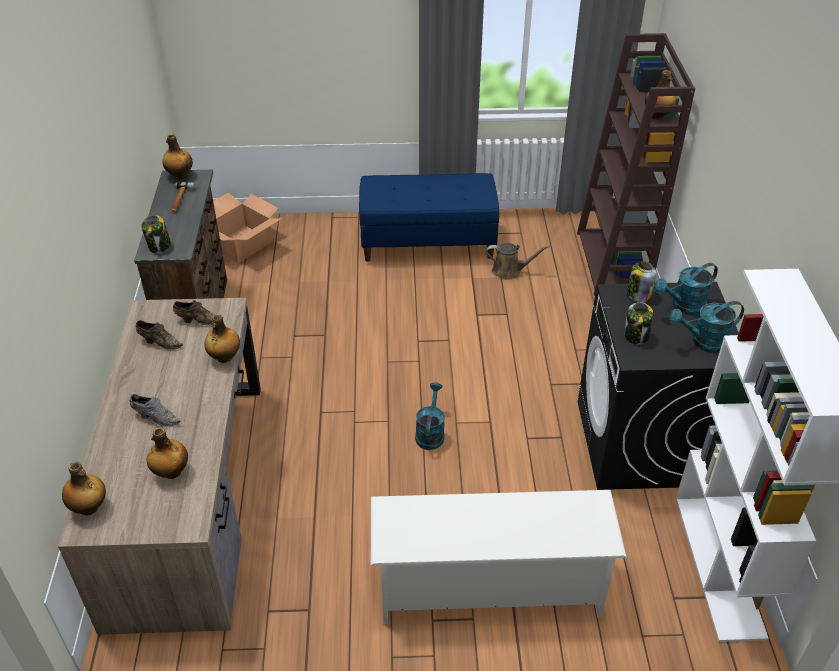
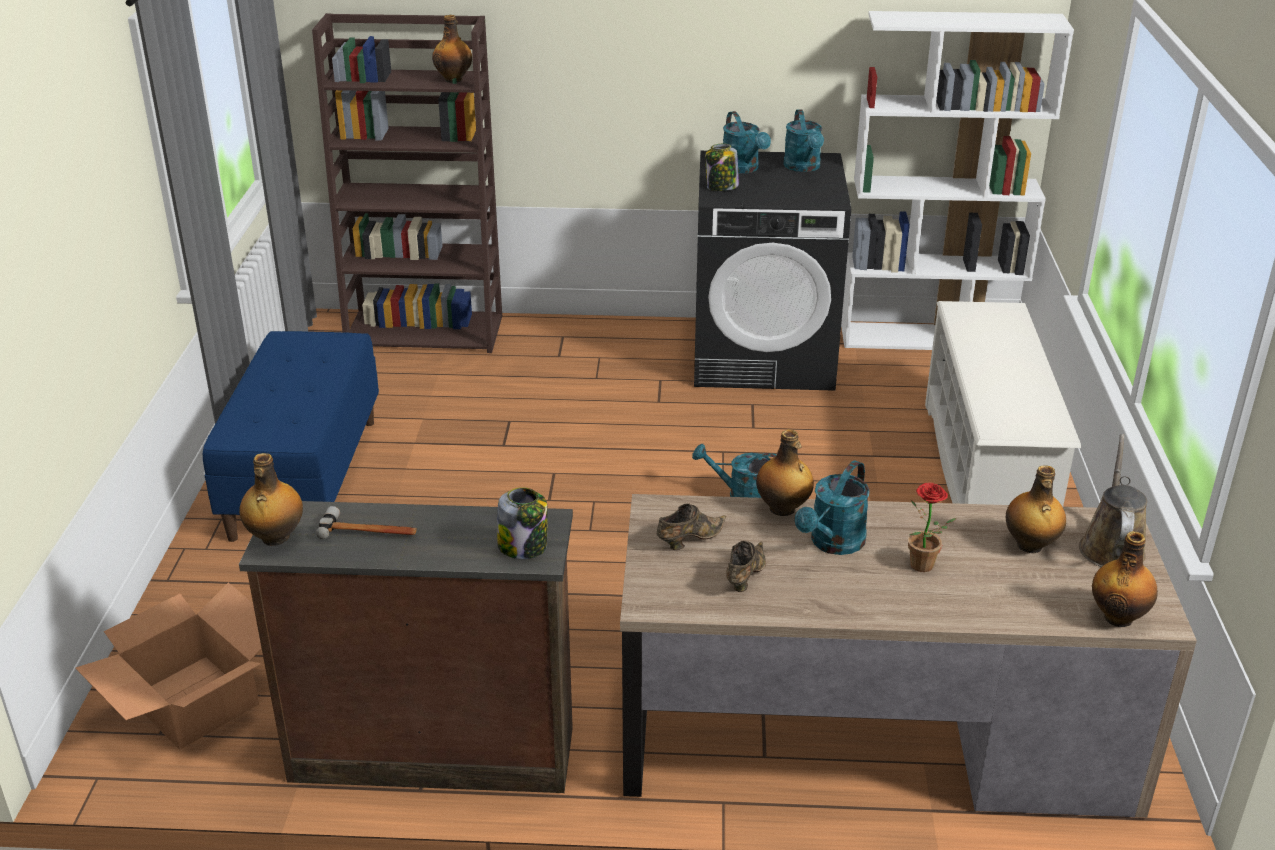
camera: 85 degrees left, 10 degrees down
(155, 418) = (923, 568): grey shoe -> potted plant
(185, 378) = (833, 544): none -> turquoise watering can
(197, 320) = (688, 540): brown shoe -> brown shoe turned 45 degrees clockwise
(509, 271) = (412, 410): brown watering can -> brown watering can (1111, 546)
(636, 336) = (793, 195): jar -> none

